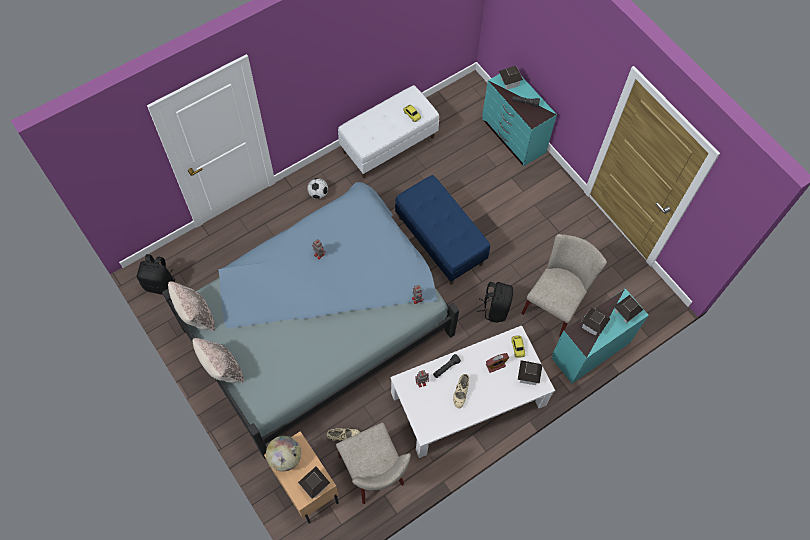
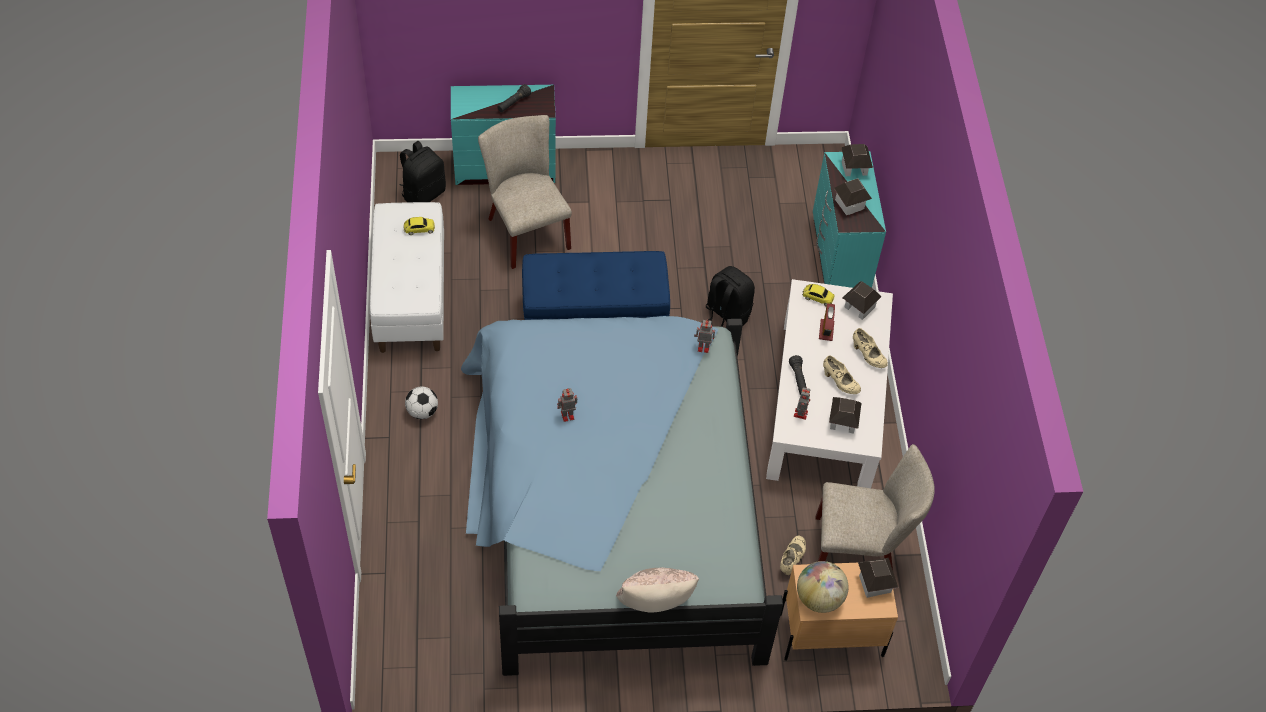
camera: 60 degrees left, 10 degrees down
(160, 284) = (418, 671): black backpack -> black backpack (423, 193)
(195, 315) = (554, 600): beige pillow -> none
(493, 400) = (868, 356): none -> beige shoe
(509, 82) = (471, 101): toy house -> toy house (842, 422)
(555, 302) = (758, 254): beige chair -> beige chair (525, 230)

